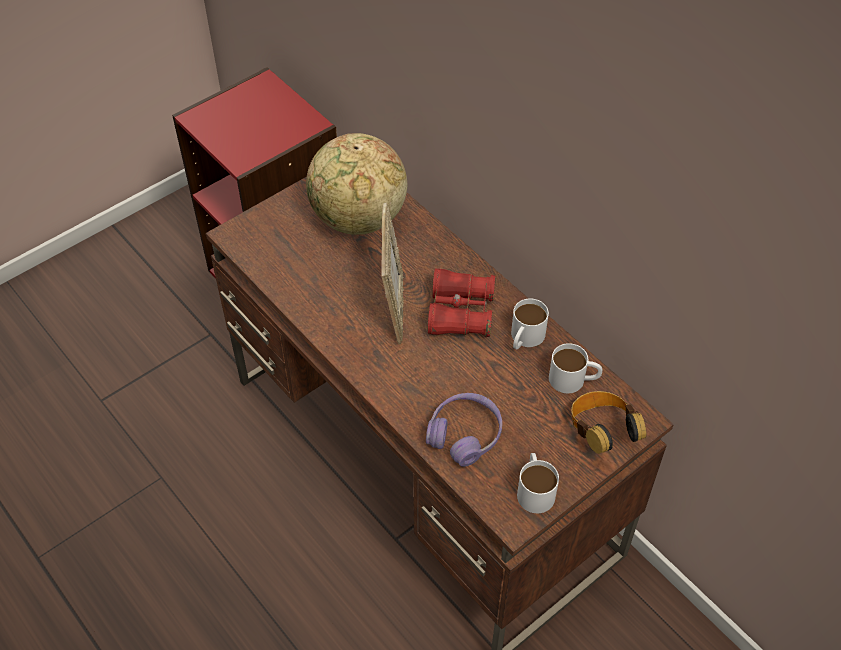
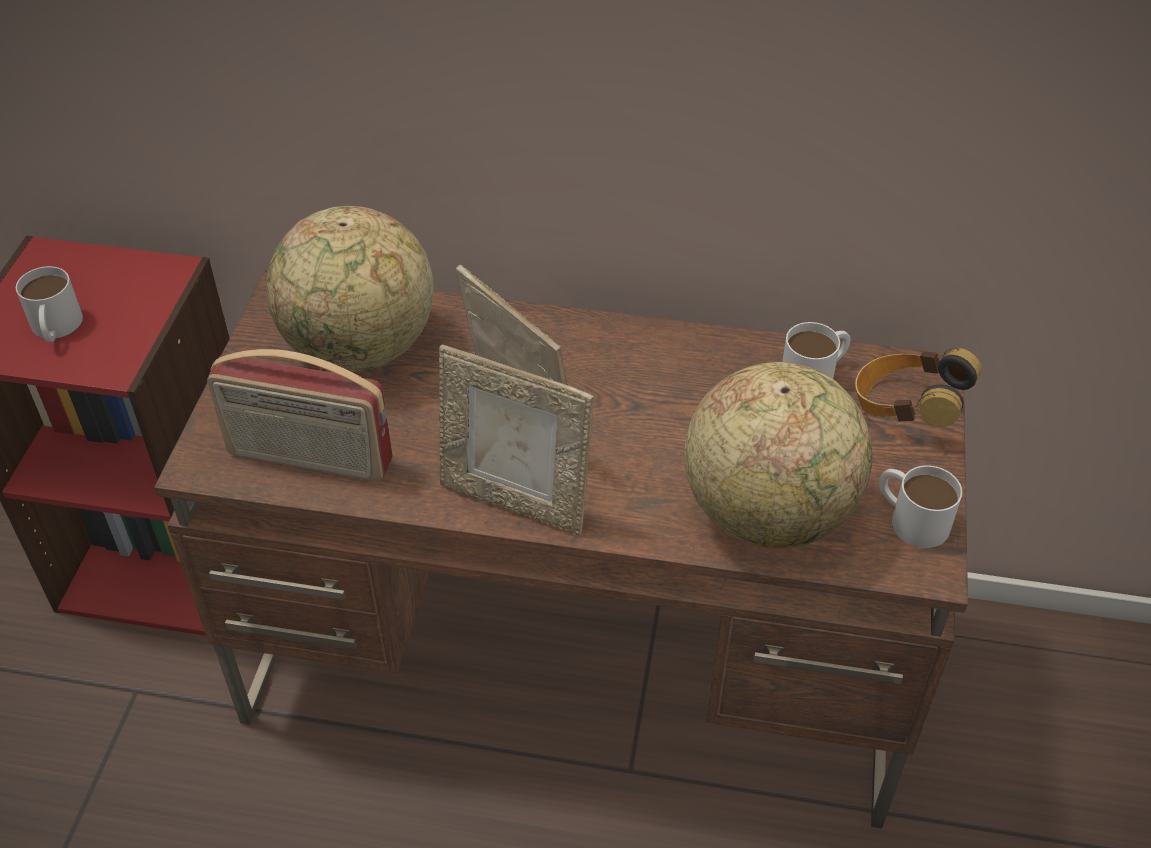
camera: 40 degrees left, 5 degrees down
(280, 262) = (309, 459): none -> radio
(350, 345) = (515, 501): none -> picture frame
(460, 312) = (609, 380): red binoculars -> none
(464, 434) = (768, 512): purple headphones -> globe
(524, 338) = (713, 364): white mug -> white mug (55, 328)

